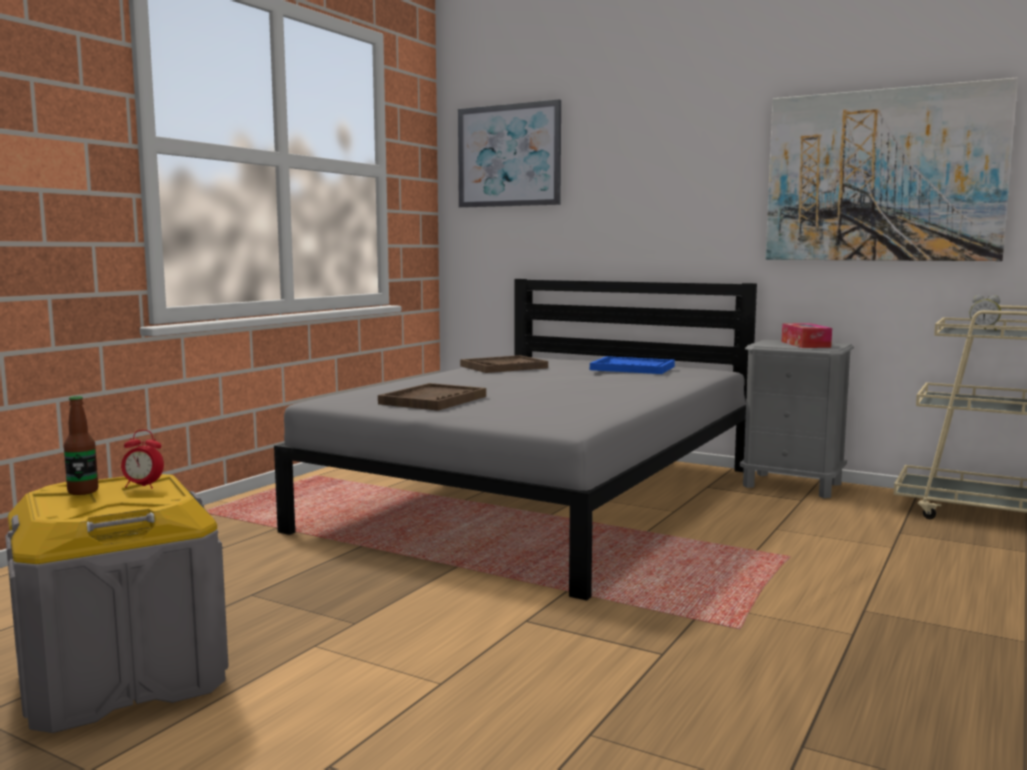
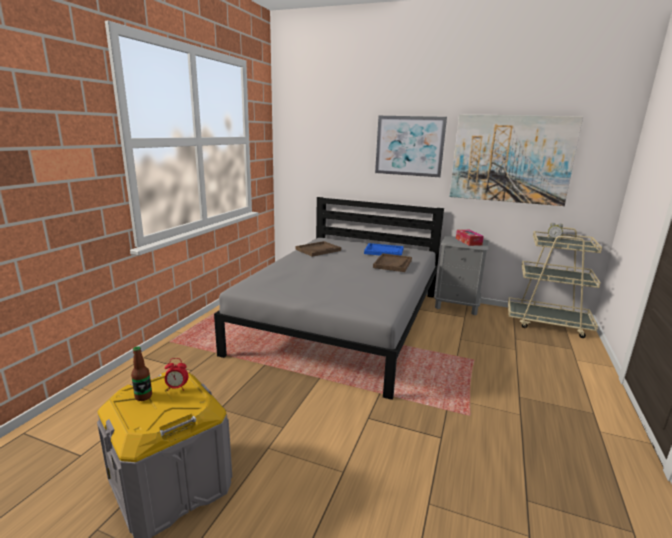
camera: 10 degrees left, 10 degrees up
(433, 400) = (298, 287): brown tray -> brown tray (392, 264)
(509, 156) = (313, 131): picture -> picture (409, 146)

